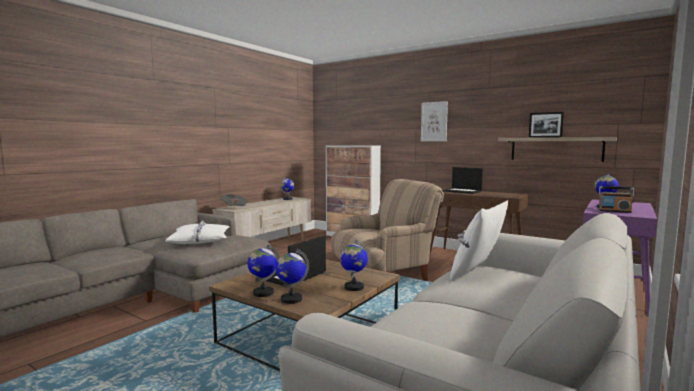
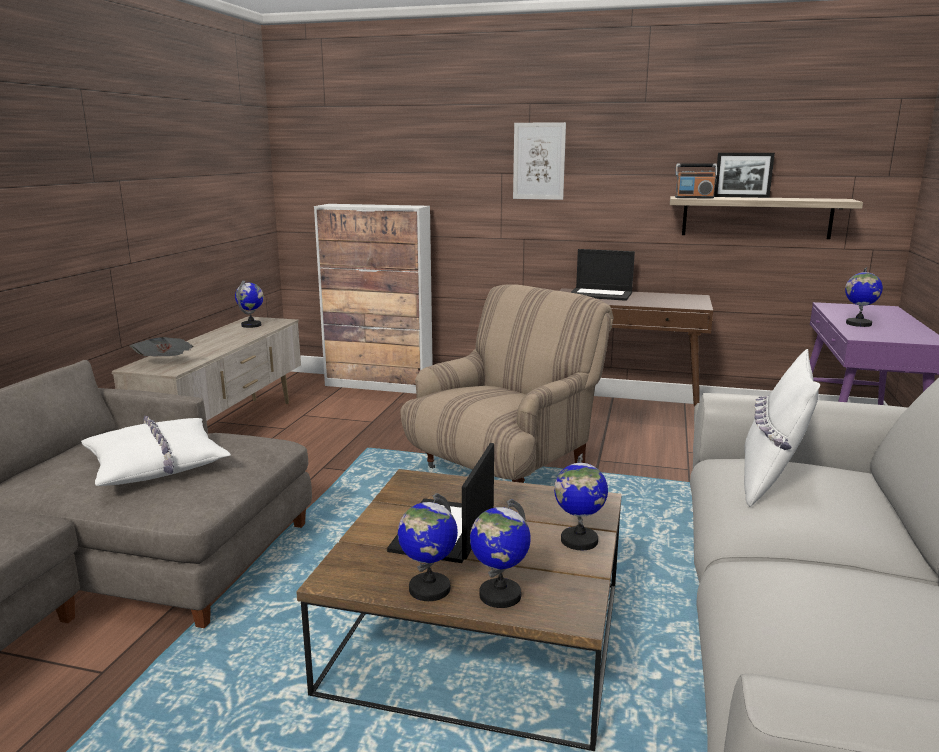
camera: 20 degrees left, 10 degrees up
(614, 211) = (882, 332): radio -> radio (694, 198)

